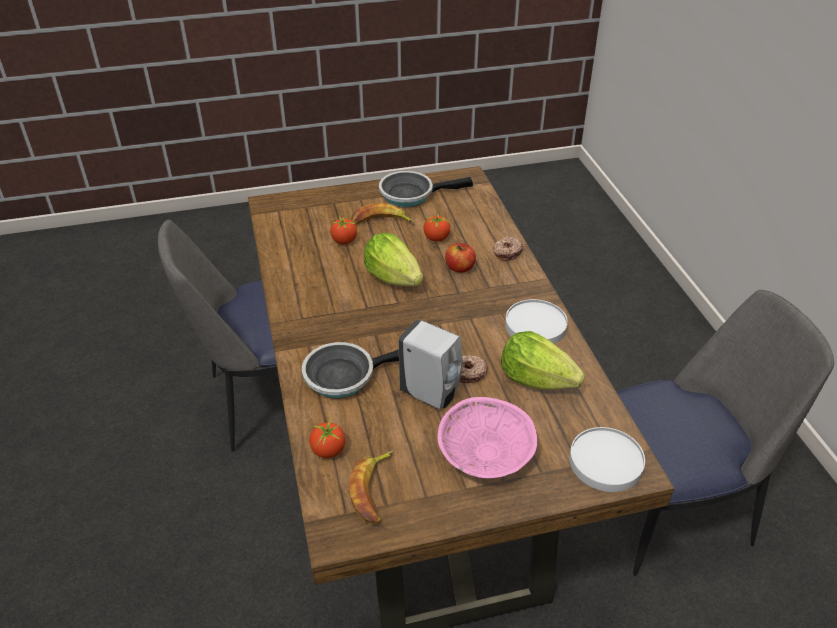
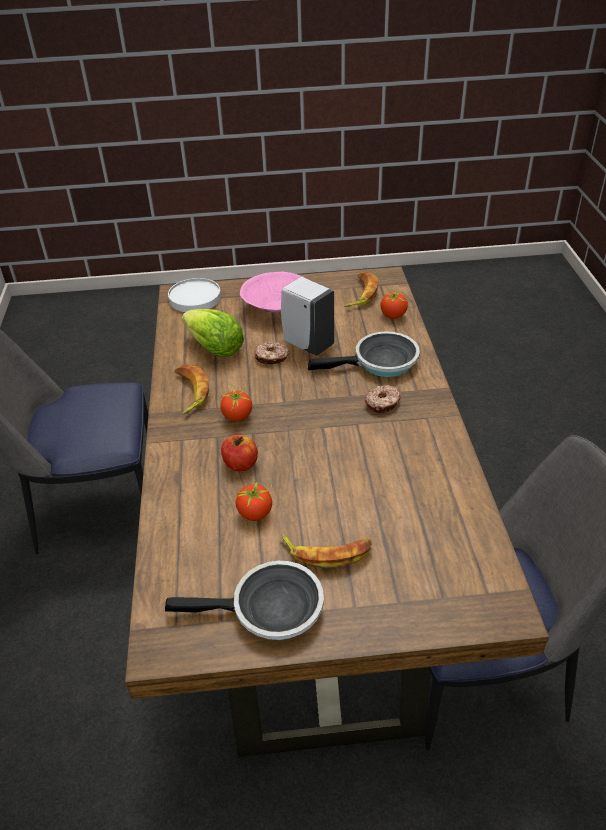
camera: 170 degrees left, 0 degrees up
(344, 241) = (381, 520): tomato -> tomato (237, 416)
(393, 277) = (323, 457): lettuce -> none
(506, 252) = (174, 481): donut -> donut (383, 403)
(536, 326) = (189, 392): white plate -> banana

